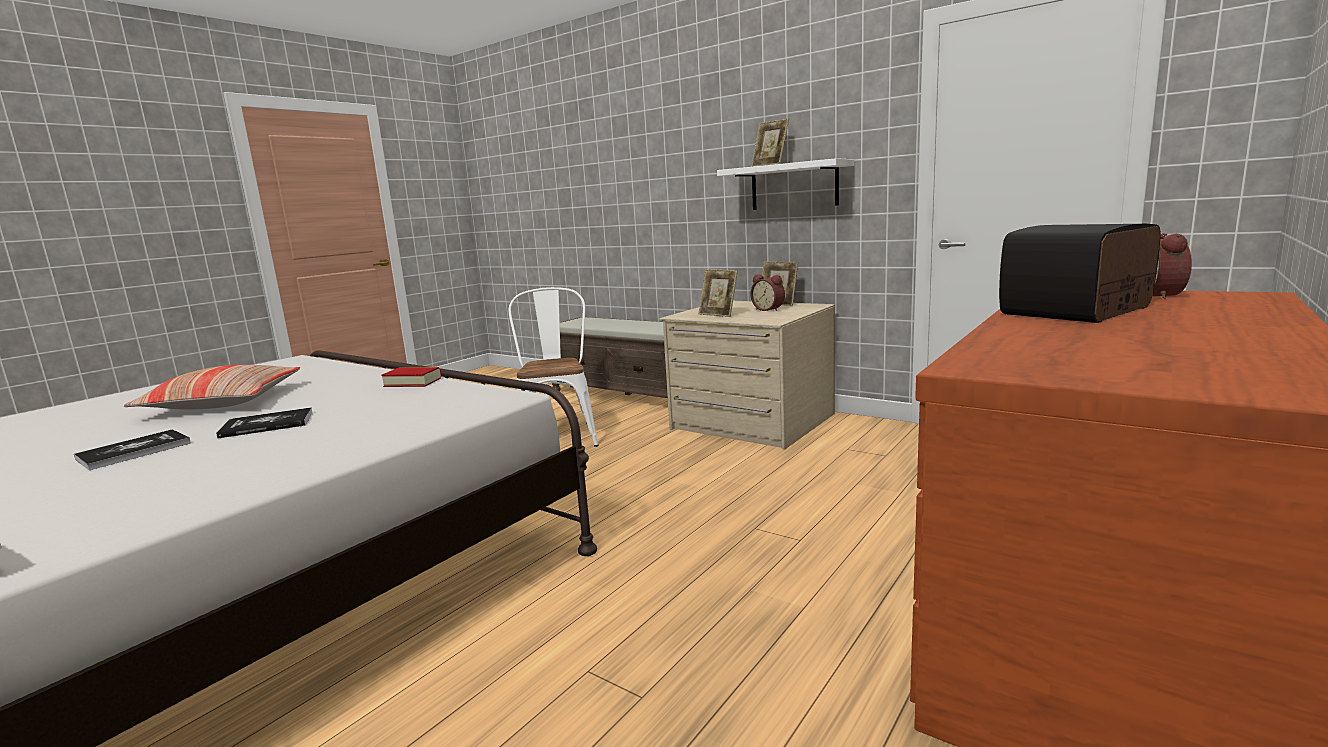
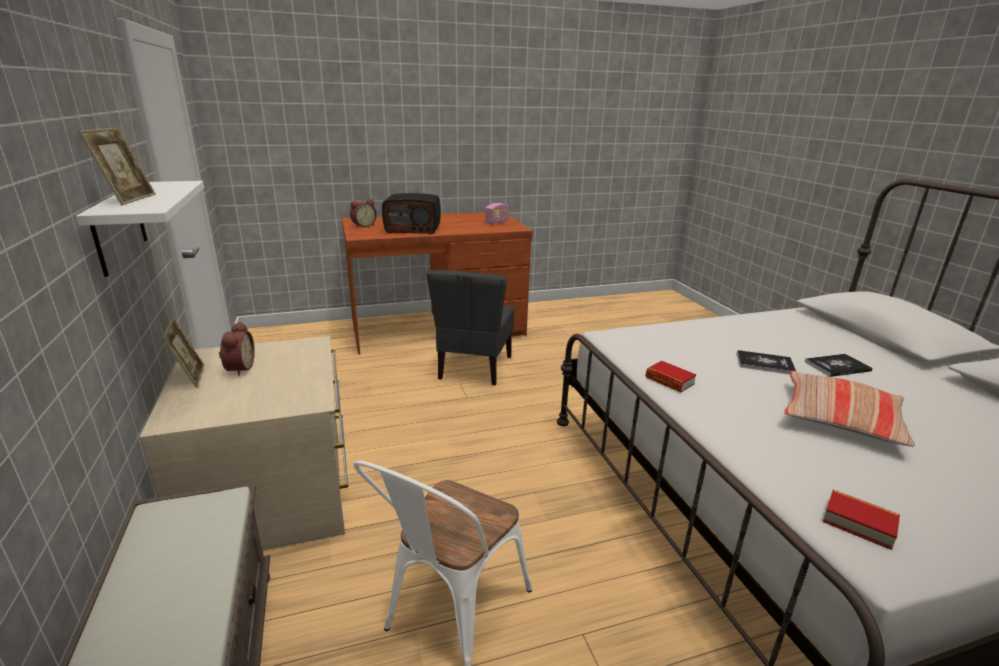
camera: 145 degrees left, 10 degrees up
(287, 364) = (858, 523): none -> book
(718, 314) = (290, 381): picture frame -> none
(833, 572) = (474, 368): none -> grey chair
(1097, 365) = (497, 222): none -> radio

